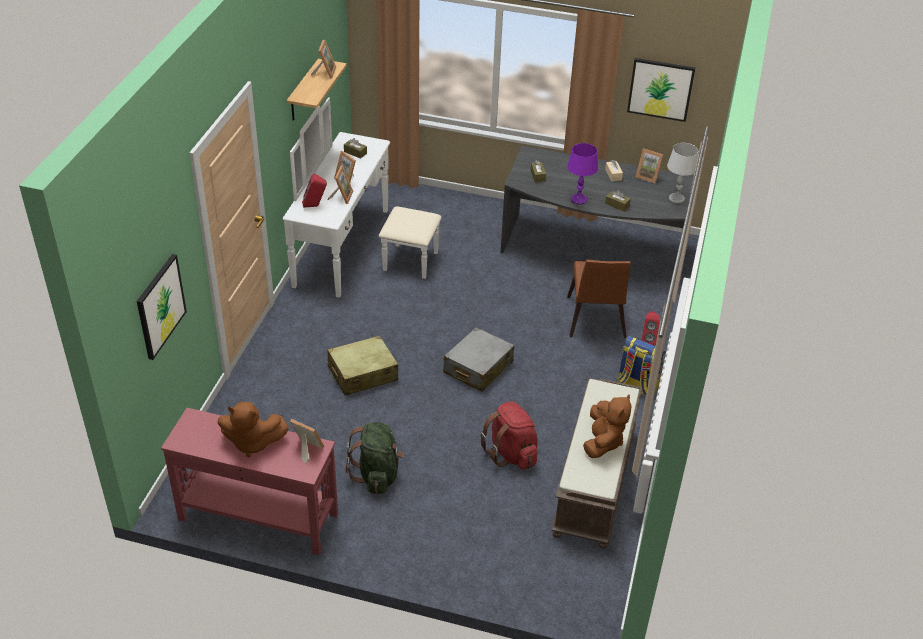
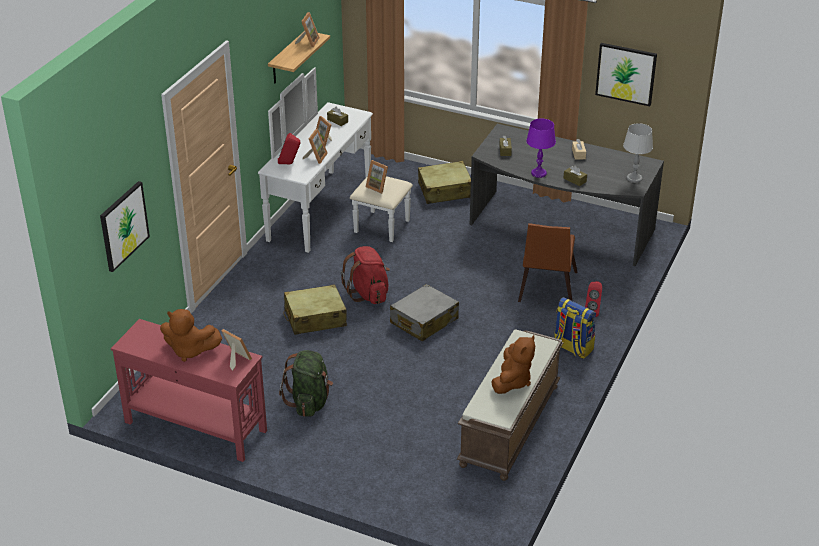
camera: 10 degrees right, 5 degrees down
(467, 216) = (445, 190): none -> beige suitcase
(511, 453) = (437, 395): red backpack -> red backpack (368, 294)
(648, 176) = (612, 157): picture frame -> picture frame (378, 187)

